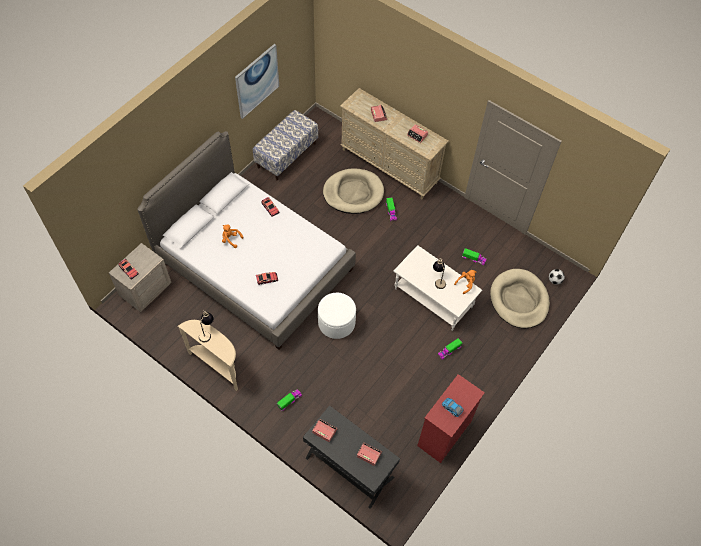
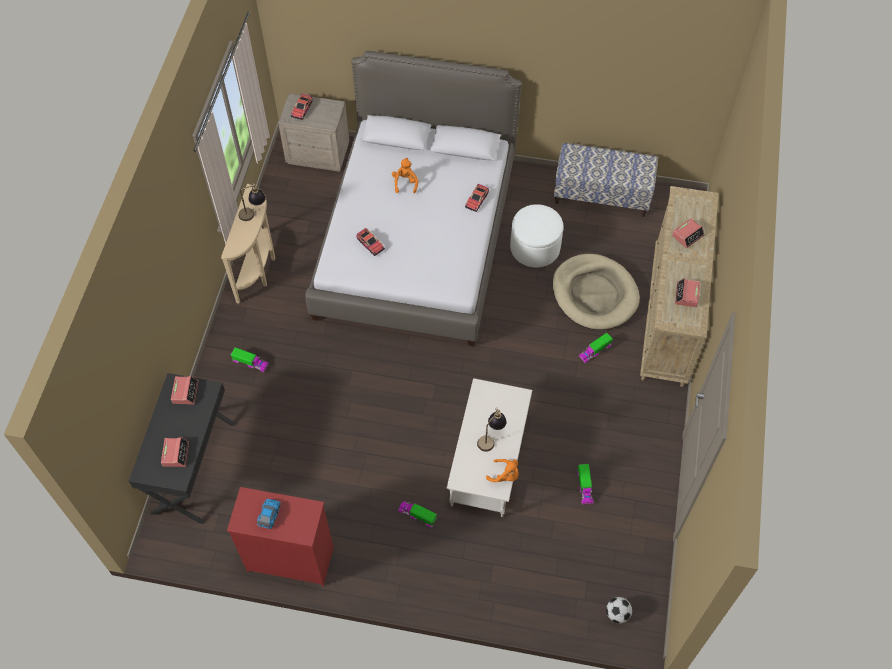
camera: 65 degrees right, 0 degrees up
(257, 81) = (605, 65): picture -> none
(336, 322) = (385, 364): white ottoman -> white ottoman (535, 248)
(519, 300) = (552, 576): beige dog bed -> none

